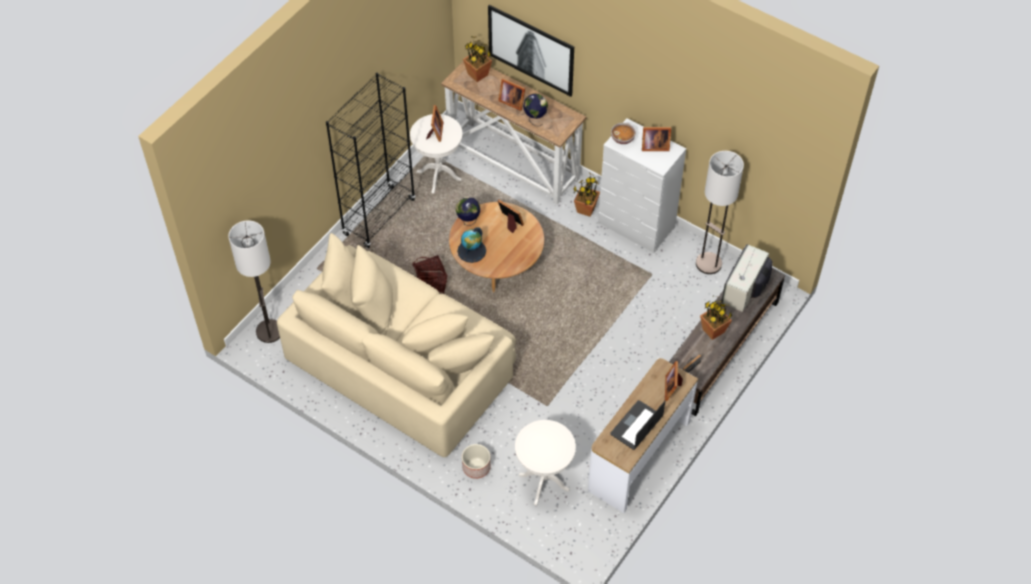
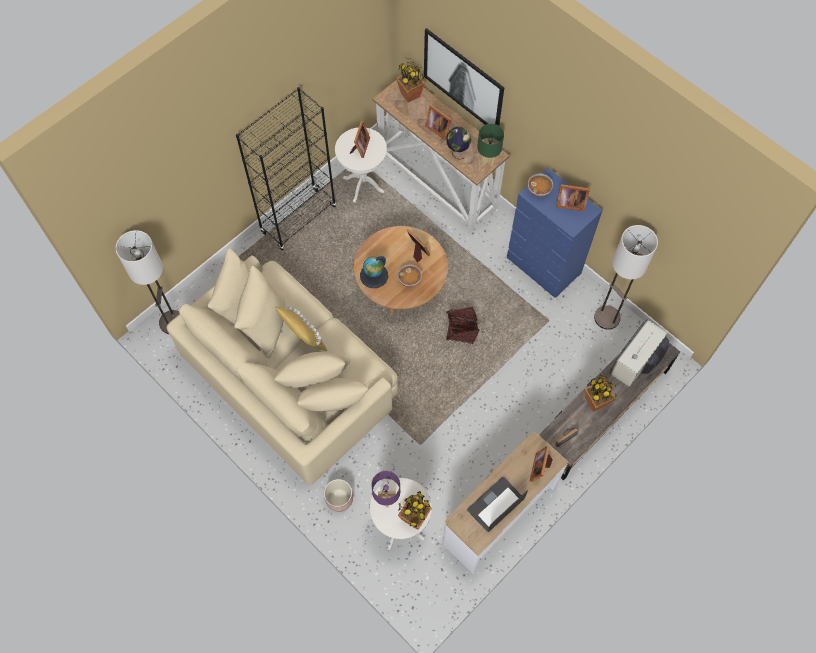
camera: 10 degrees right, 10 degrees up
(415, 315) = (303, 338): none -> yellow pillow
(431, 283) = (334, 296): basket -> basket (461, 331)
(468, 221) = (377, 243): globe -> none
(508, 249) = (409, 280): none -> bowl
(529, 440) = (386, 498): none -> purple table lamp
(566, 124) = (488, 161): none -> green table lamp
(586, 209) = (497, 241): potted plant -> potted plant (414, 518)
(636, 226) = (544, 266): white dresser -> blue dresser

